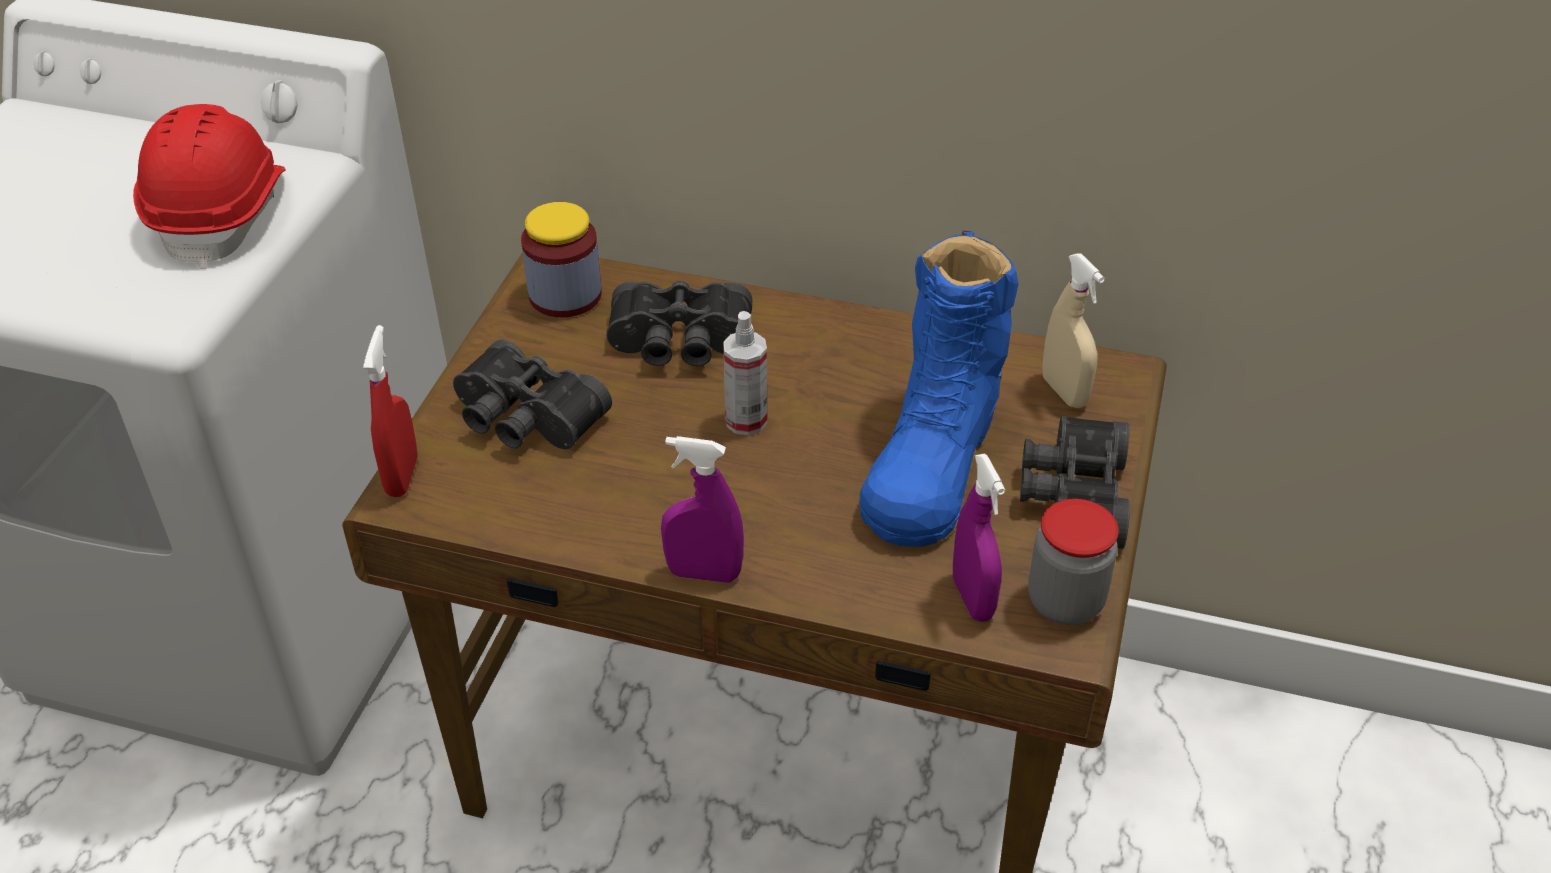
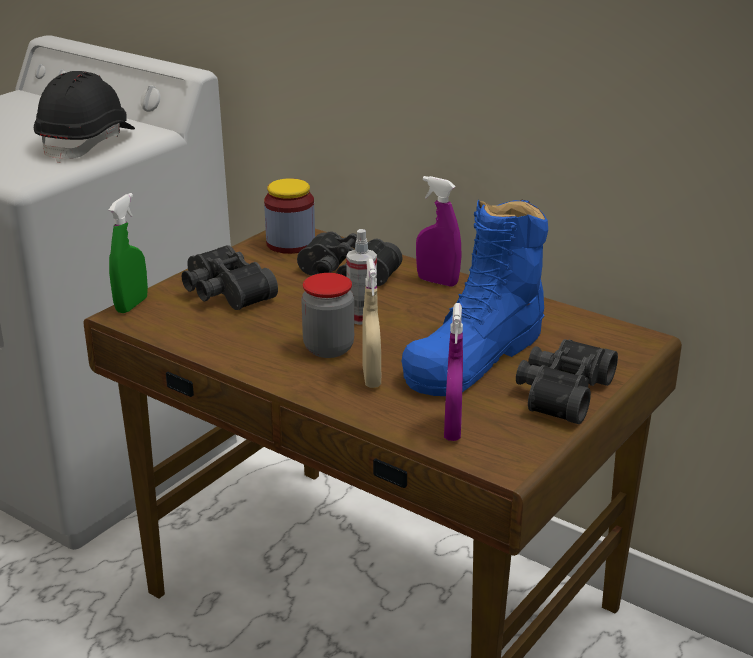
camera: 20 degrees right, 15 degrees down
(222, 214) = (87, 144): red hard hat -> black hard hat
(402, 476) = (131, 305): red spray bottle -> green spray bottle
(704, 573) = (281, 382): purple spray bottle -> purple spray bottle (437, 281)
(1064, 391) = (592, 341): beige spray bottle -> beige spray bottle (371, 378)
(1065, 602) = (518, 444): jar -> jar (328, 348)

